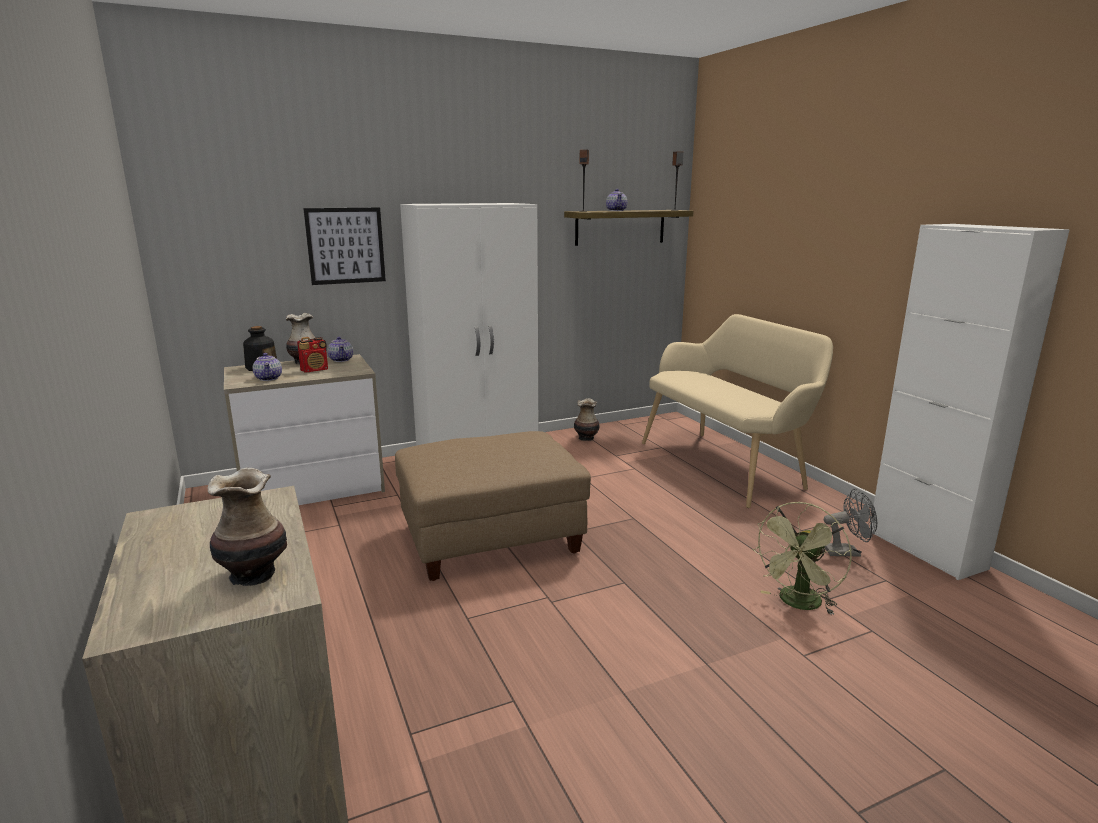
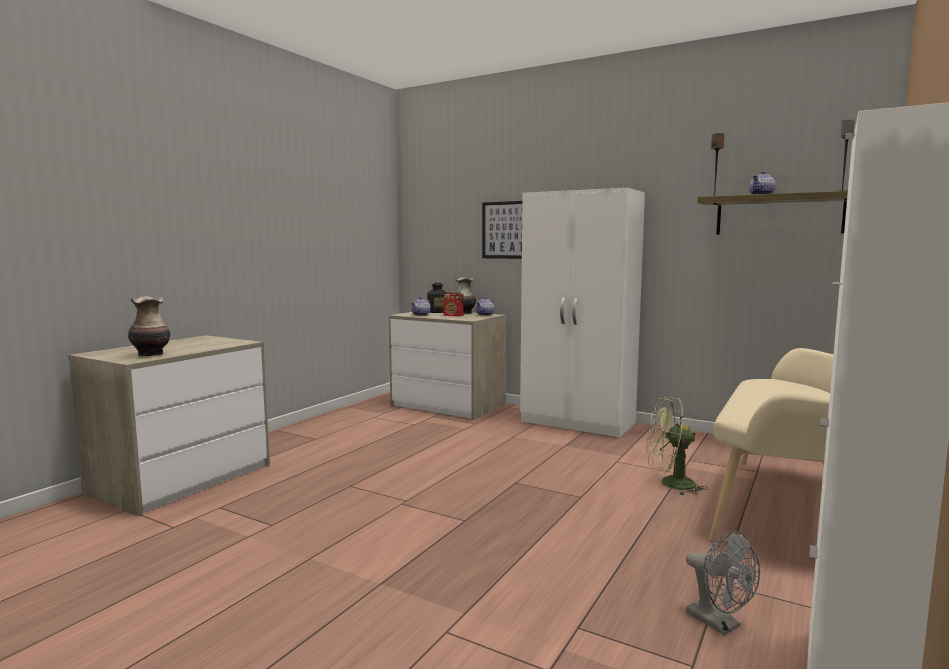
camera: 55 degrees right, 10 degrees down
(491, 539) = (460, 462): beige ottoman -> none
(586, 438) = (697, 442): vase -> none
(798, 604) = (542, 610): green fan -> green fan (670, 484)

